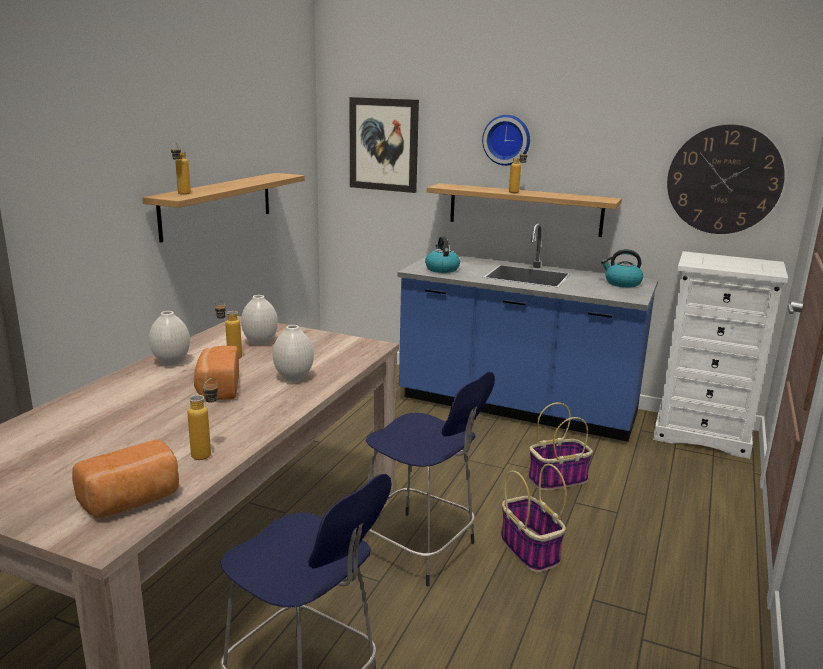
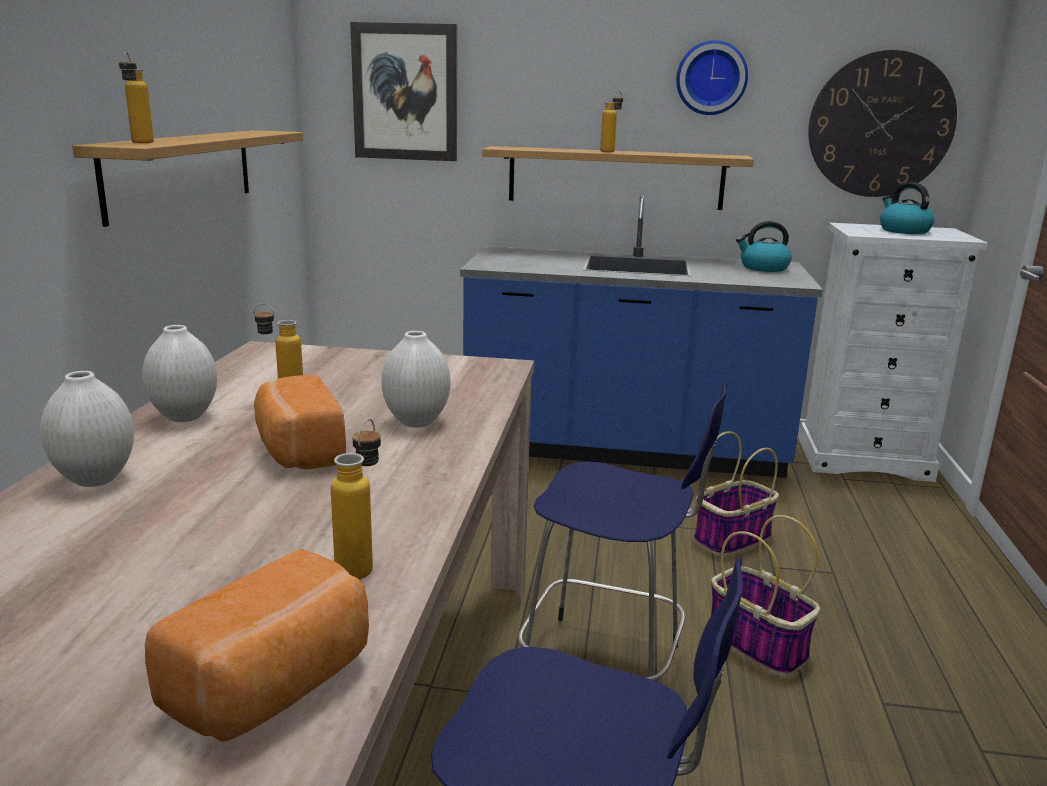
camera: 15 degrees left, 0 degrees up
(260, 342) = (319, 375): white vase -> white vase (96, 479)
(441, 269) = (518, 263): kettle -> kettle (903, 231)
(507, 140) = (589, 80): wall clock -> wall clock (711, 78)

